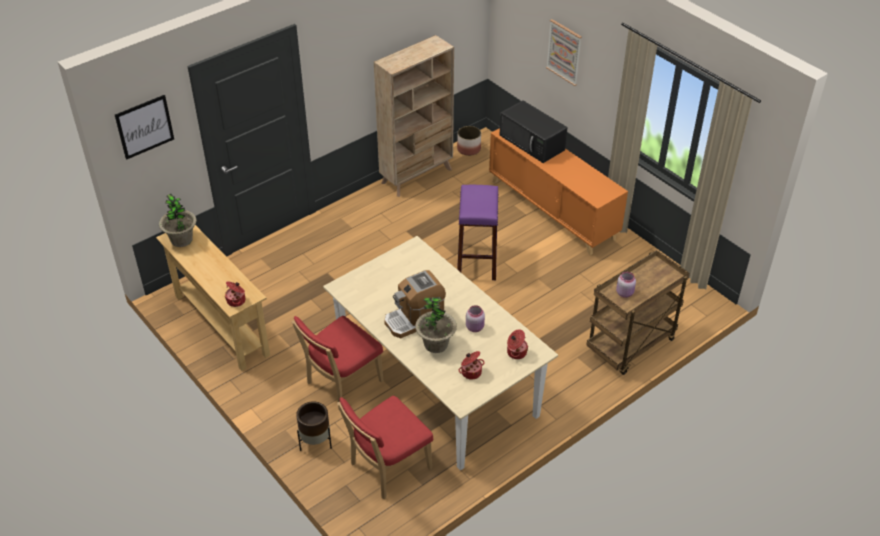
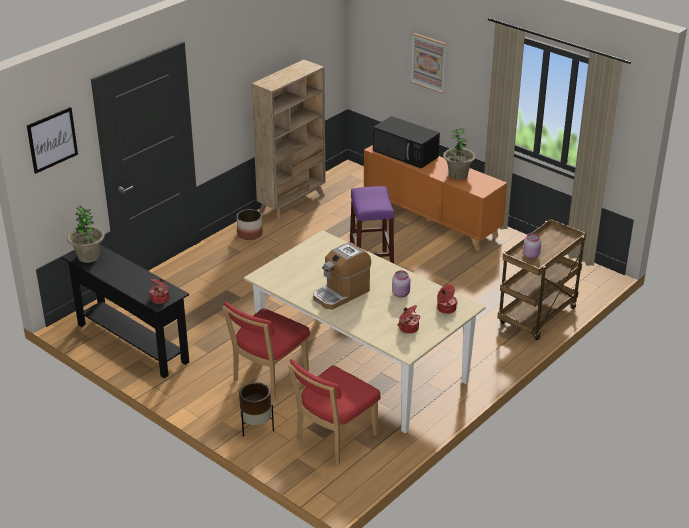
camera: 10 degrees left, 10 degrees down
(221, 325) = (132, 343): beige console table -> black console table
(436, 344) = (368, 310): potted plant -> potted plant (458, 174)
(469, 149) = (336, 178): planter -> planter (250, 234)

